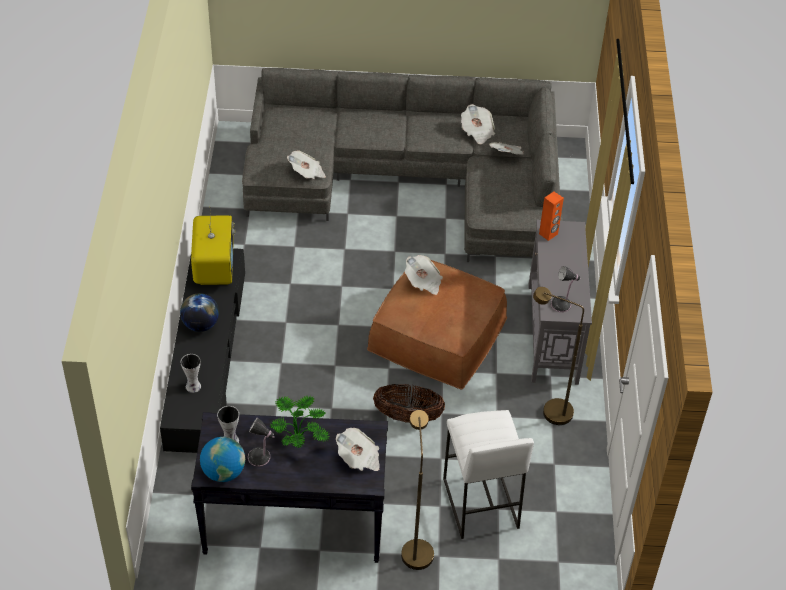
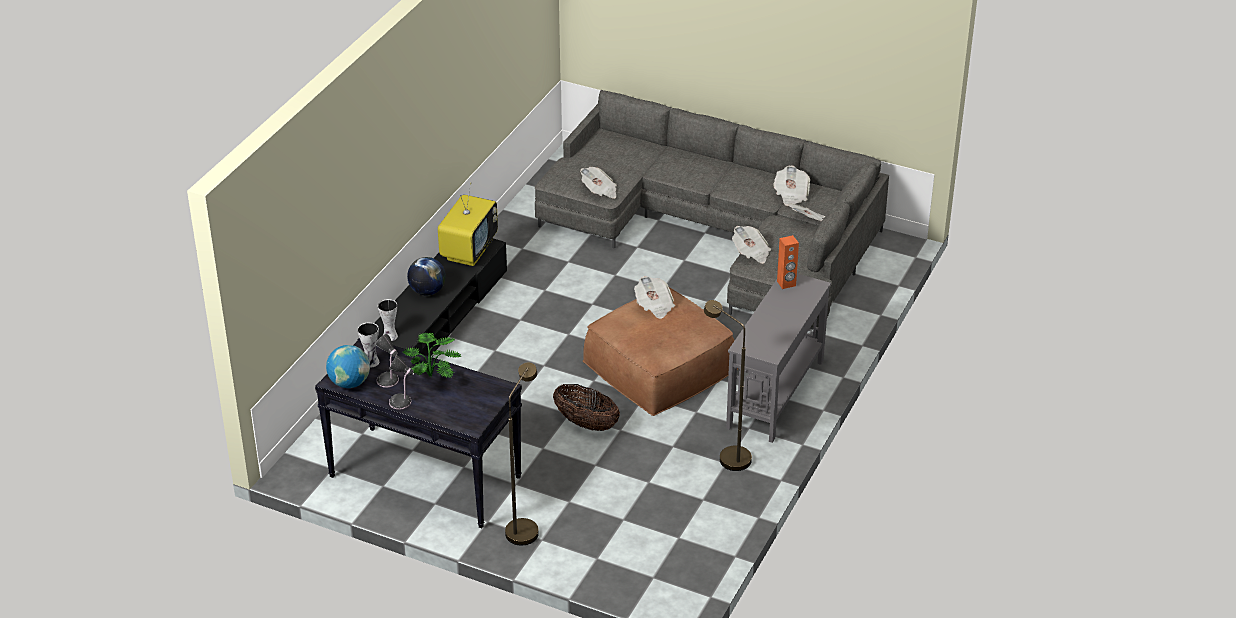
camera: 25 degrees right, 10 degrees down
(359, 458) = (475, 405): newspaper -> newspaper (751, 253)
(479, 503) = (608, 510): white stool -> none
(562, 304) = (758, 343): table lamp -> table lamp (401, 402)

